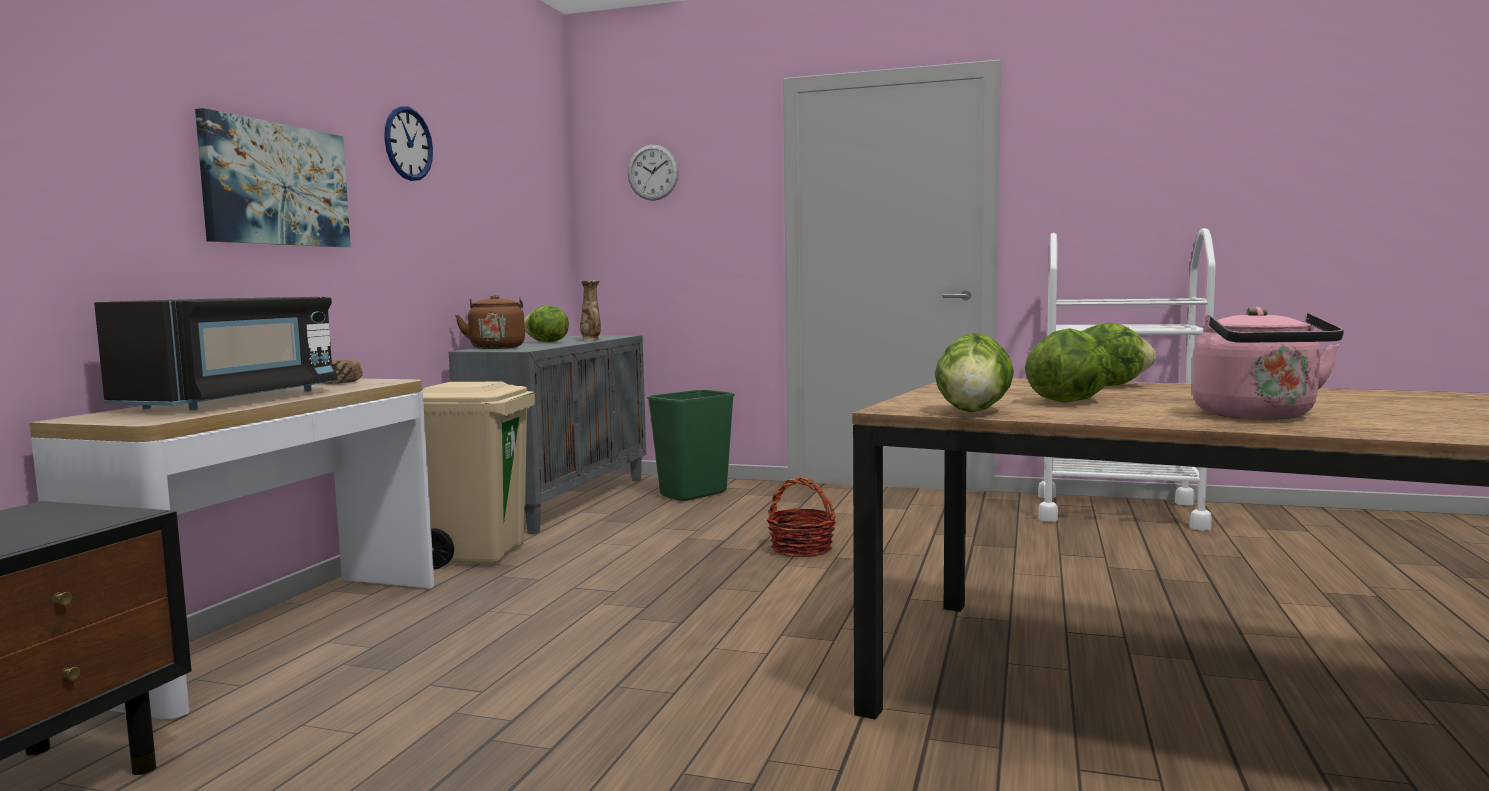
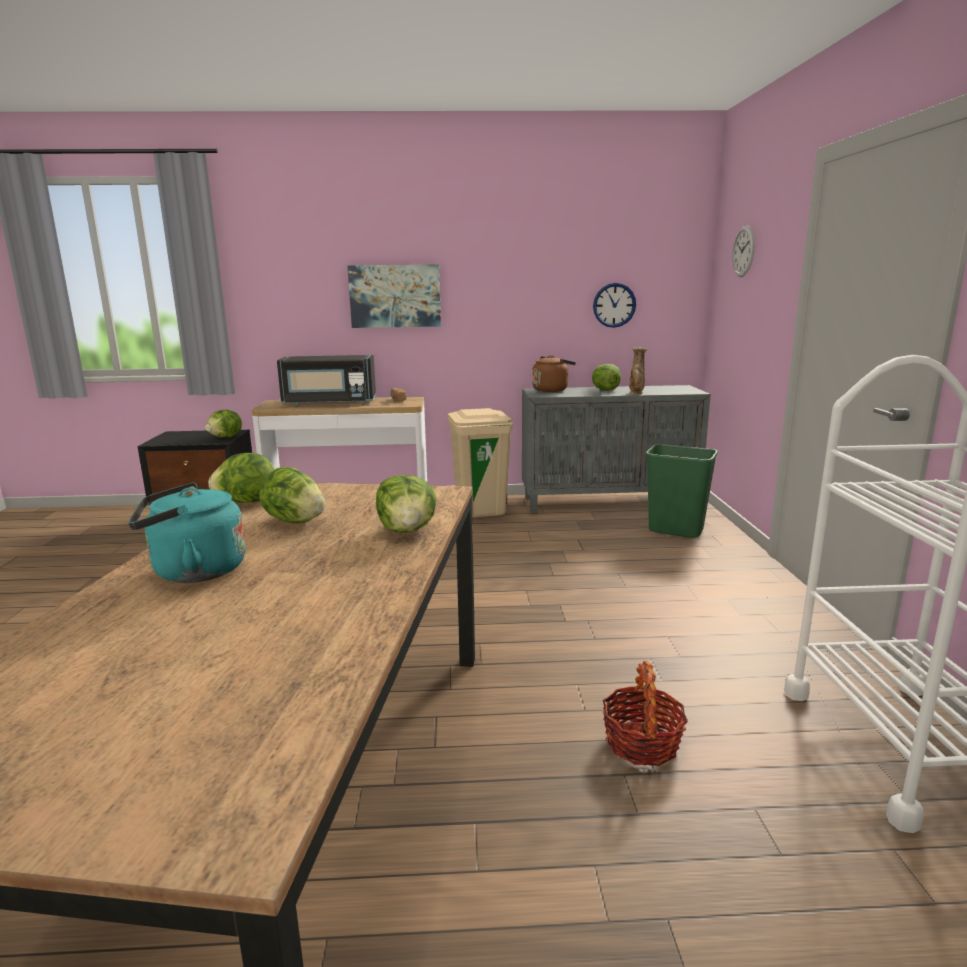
camera: 70 degrees right, 10 degrees up
(89, 513) = (226, 437): none -> lettuce
(408, 144) = (502, 258): wall clock -> wall clock (614, 305)
(802, 549) = (568, 589): basket -> basket (642, 743)
(1258, 416) = (193, 571): pink kettle -> turquoise kettle

